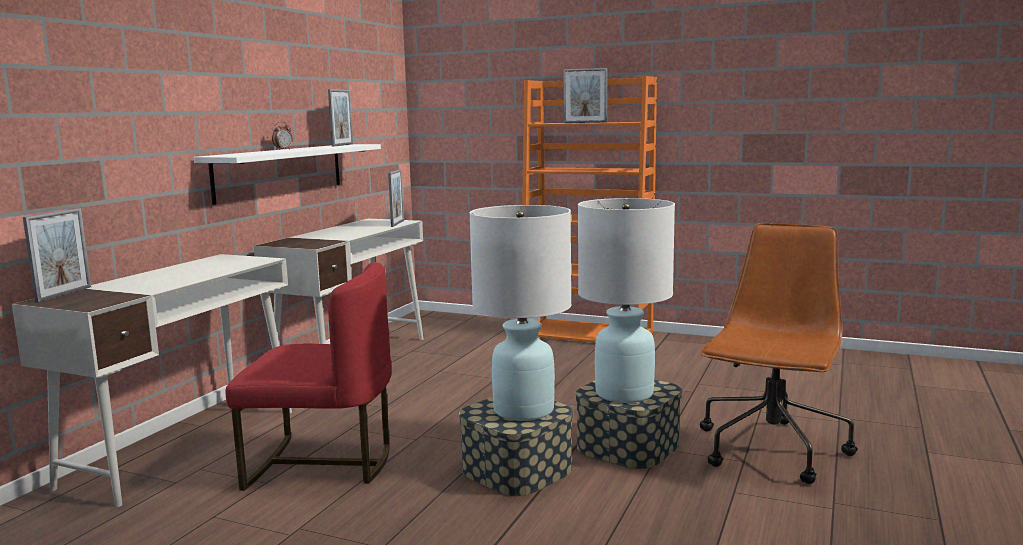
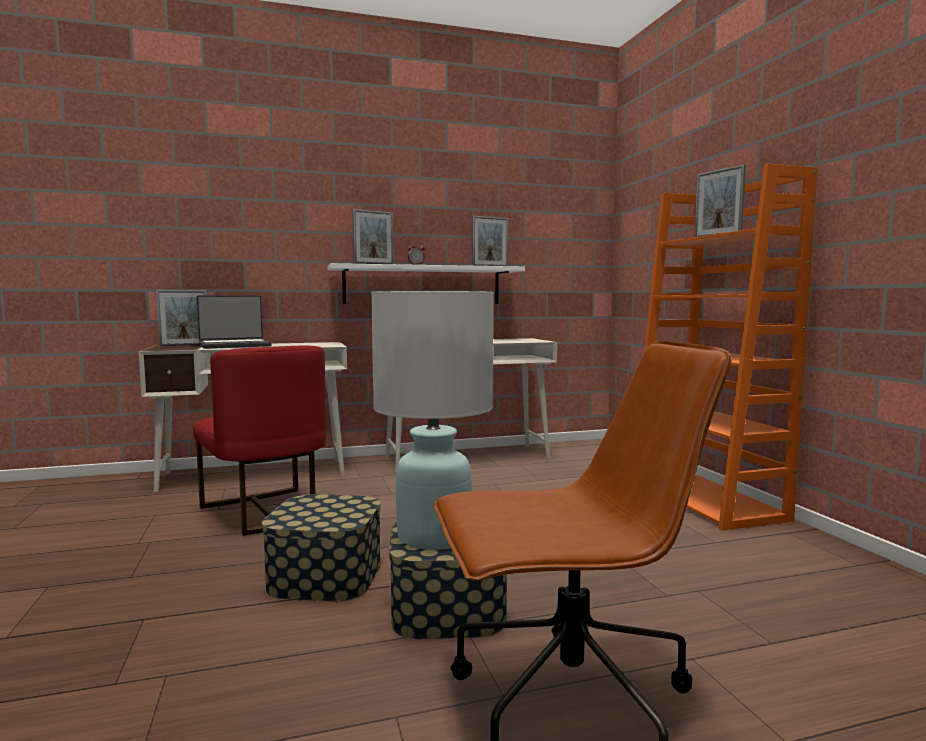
camera: 50 degrees right, 5 degrees down
(146, 281) = (234, 345): none -> laptop
(397, 223) = (527, 341): picture frame -> picture frame (373, 264)
(524, 410) = (328, 513): white table lamp -> none

